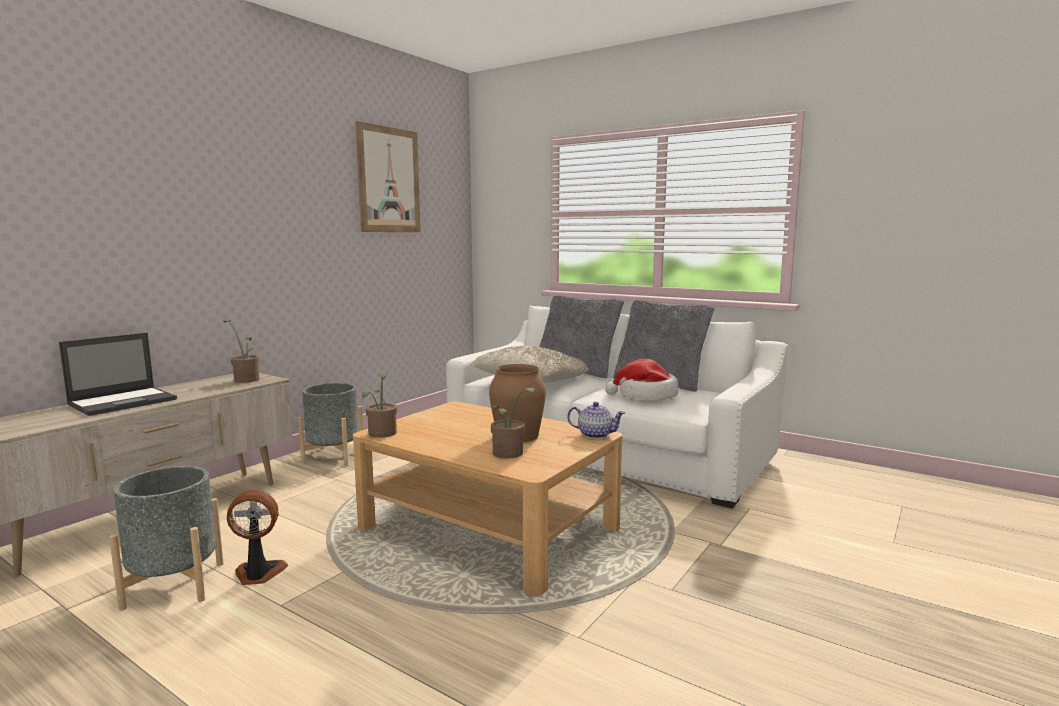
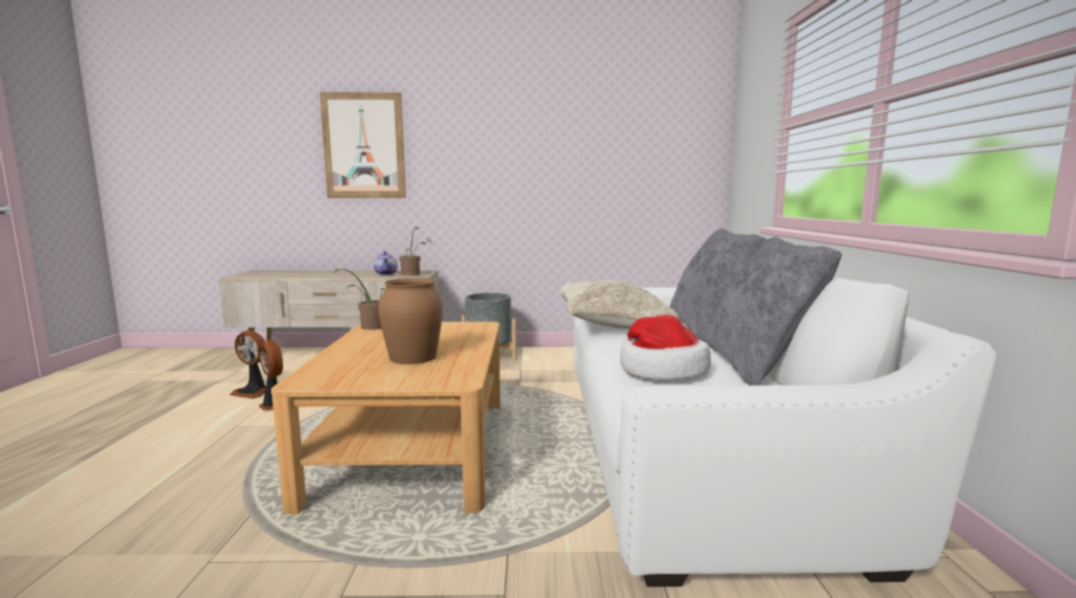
camera: 55 degrees right, 0 degrees up
(124, 401) = (328, 273): laptop -> none
(174, 585) = (253, 392): grey planter -> fan
(389, 180) = (605, 105): picture -> picture (364, 146)
(509, 454) = (349, 366): potted plant -> none
(595, 435) = (454, 380): teapot -> teapot (386, 273)

